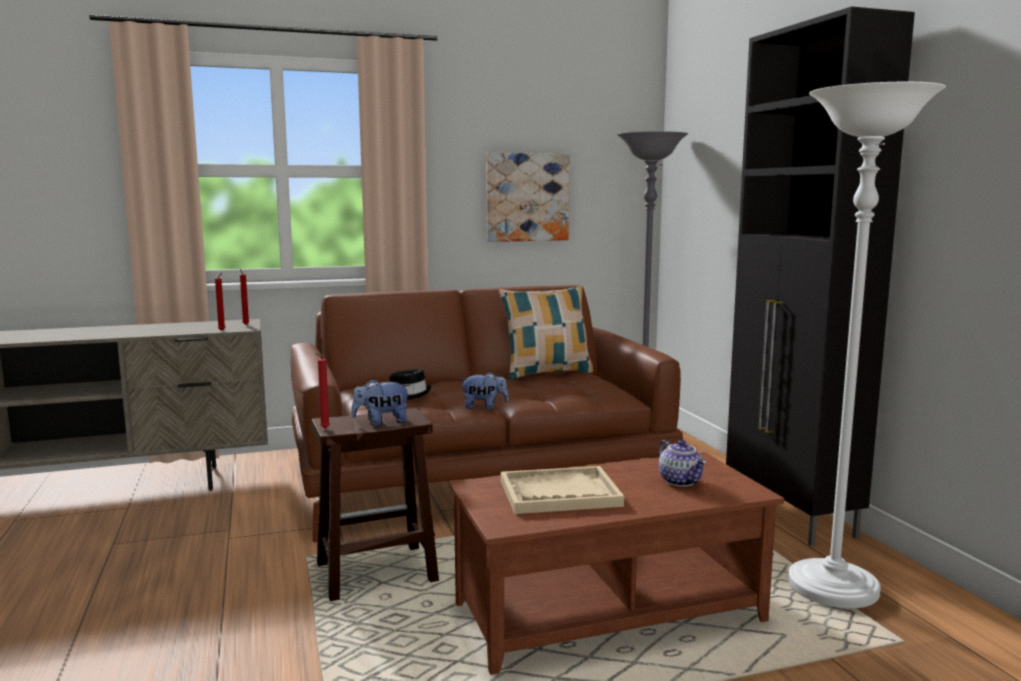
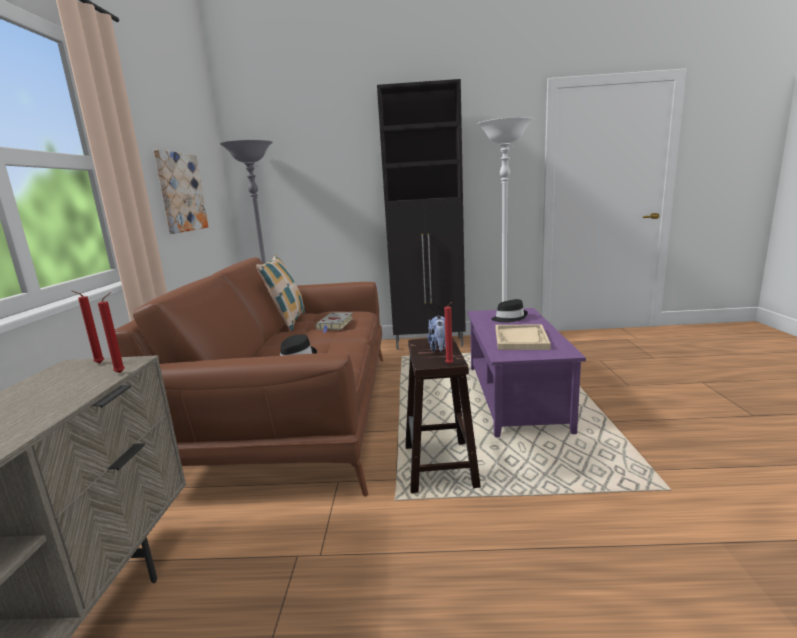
camera: 70 degrees left, 5 degrees up
(484, 407) = (352, 342): plush toy -> none
(545, 391) = (335, 324): none -> grey book
(608, 612) = (514, 397): brown coffee table -> purple coffee table
(681, 481) = (509, 318): teapot -> black hat

